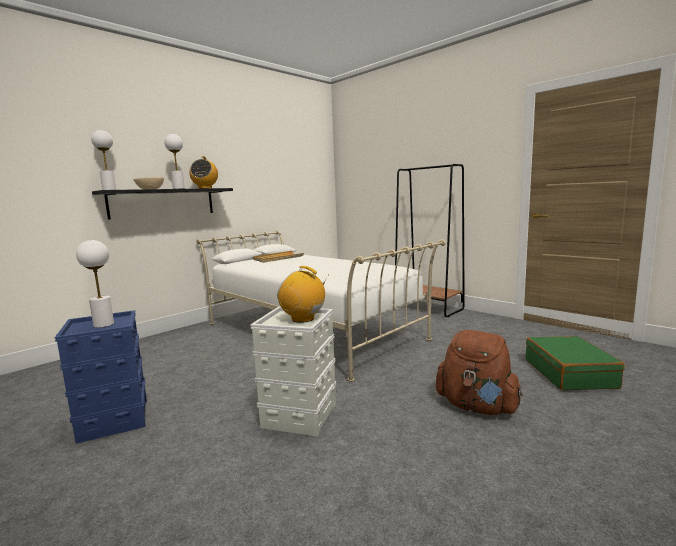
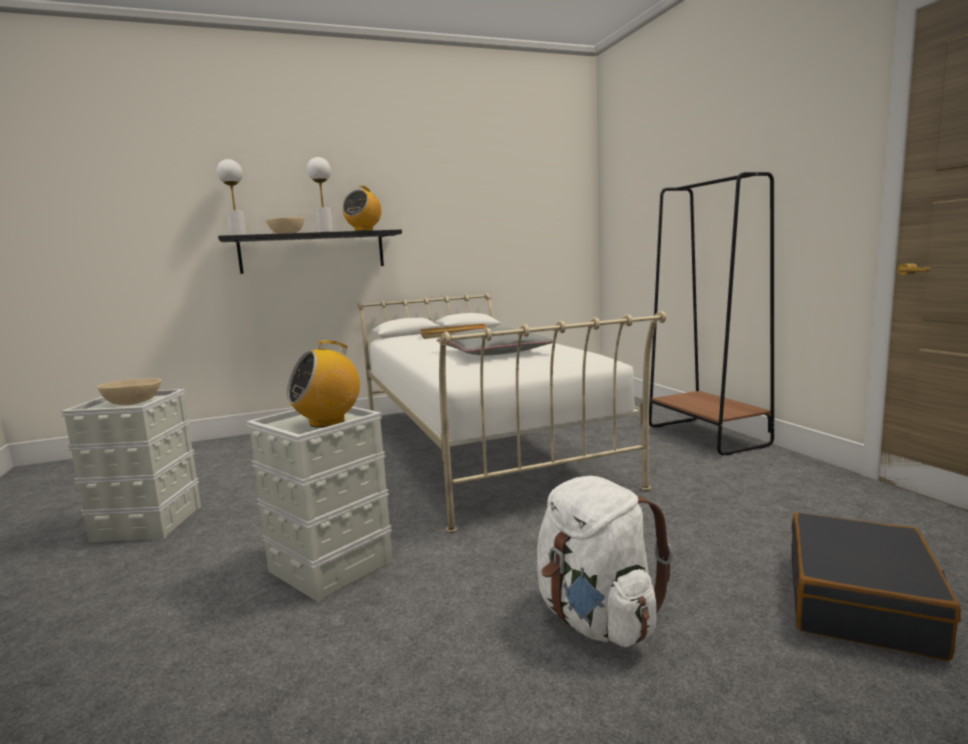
camera: 25 degrees right, 0 degrees up
(103, 324) = (133, 403): white table lamp -> beige bowl
(113, 419) = (147, 523): blue storage box -> grey storage box
(303, 319) = (327, 422): radio -> radio turned 90 degrees counterclockwise
(334, 268) = (493, 352): none -> grey pillow
(477, 407) = (596, 620): brown backpack -> white backpack
(569, 373) = (861, 603): green suitcase -> black suitcase

